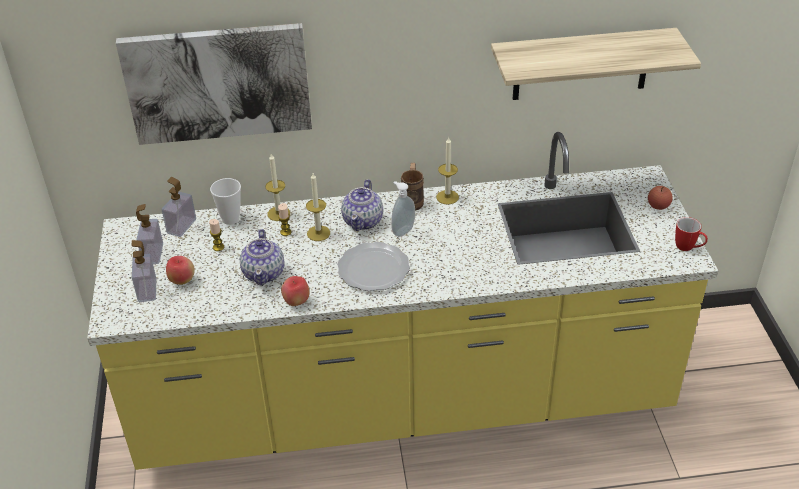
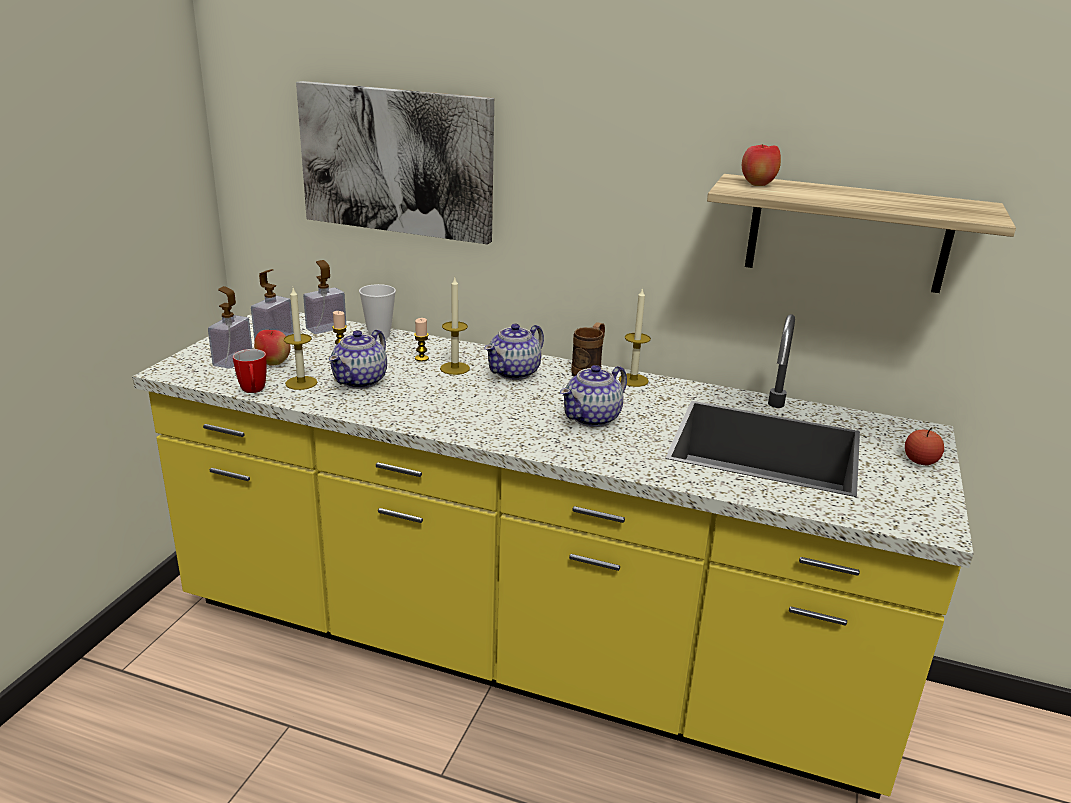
camera: 25 degrees right, 15 degrees down
(278, 213) = (431, 344): candle -> candle (301, 383)
(296, 302) = (365, 411): apple -> apple (757, 185)
(372, 269) = (480, 411): plate -> none
(402, 230) = (550, 391): soap dispenser -> none
(449, 246) = (593, 418): none -> teapot
(688, 248) = (938, 515): mug -> mug (253, 391)

